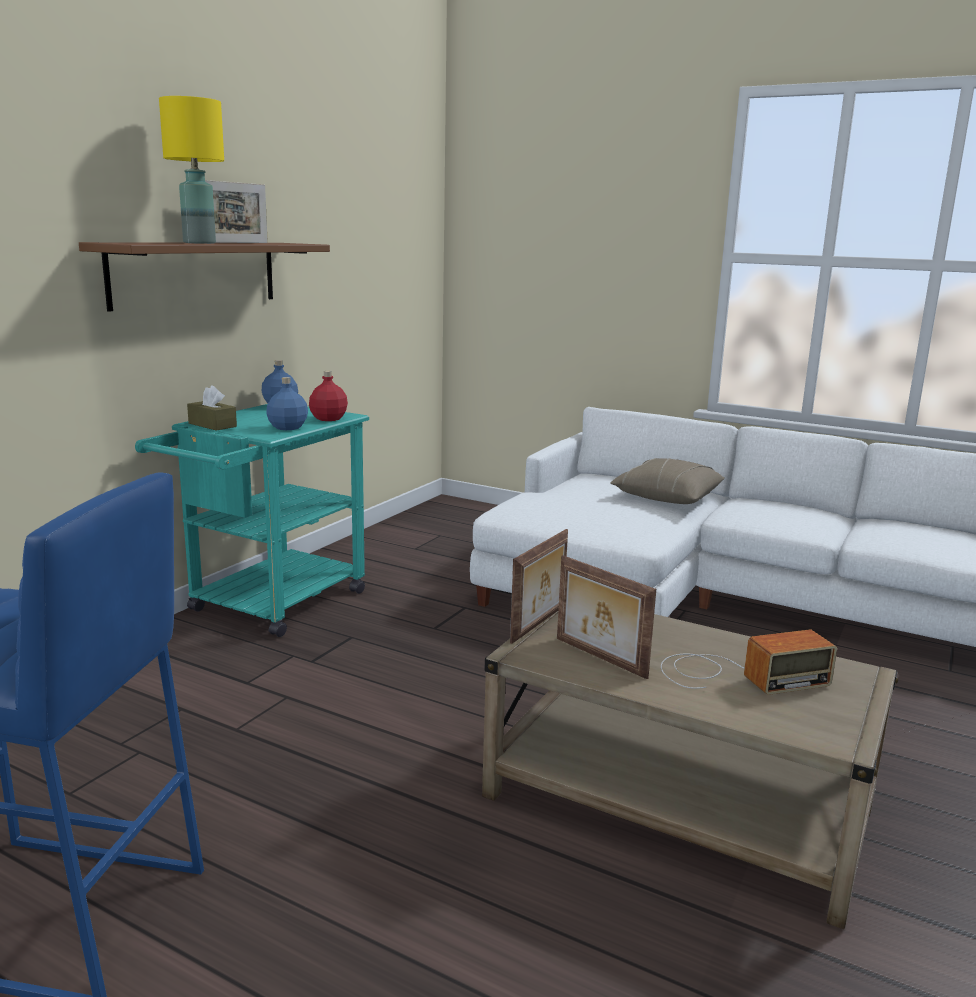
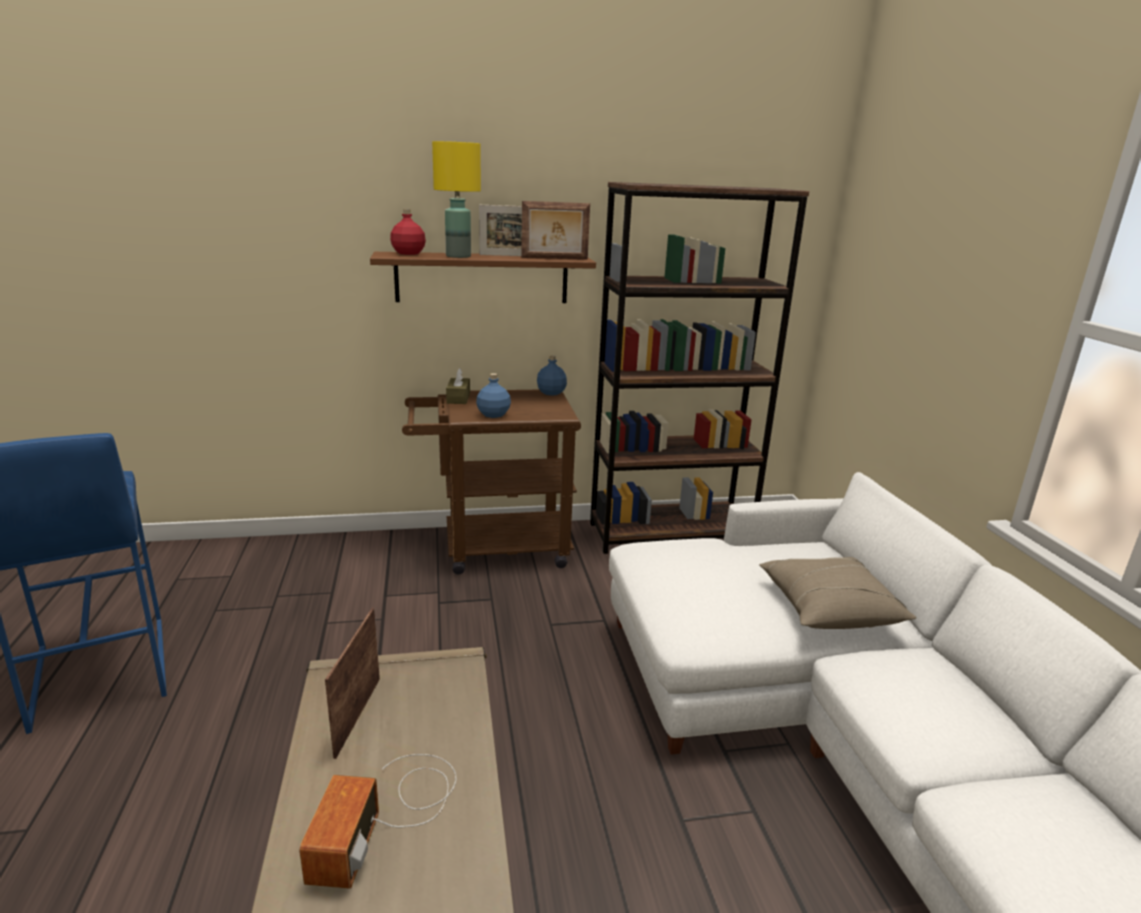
camera: 50 degrees right, 5 degrees up
(268, 606) = (493, 548): turquoise cart -> brown cart
(328, 419) = (541, 415): red bottle -> red bottle (408, 253)
(393, 538) = (671, 534): none -> brown bookcase
(539, 624) = (397, 660): picture frame -> picture frame (554, 258)
(736, 674) = (390, 813): radio -> radio turned 60 degrees clockwise

